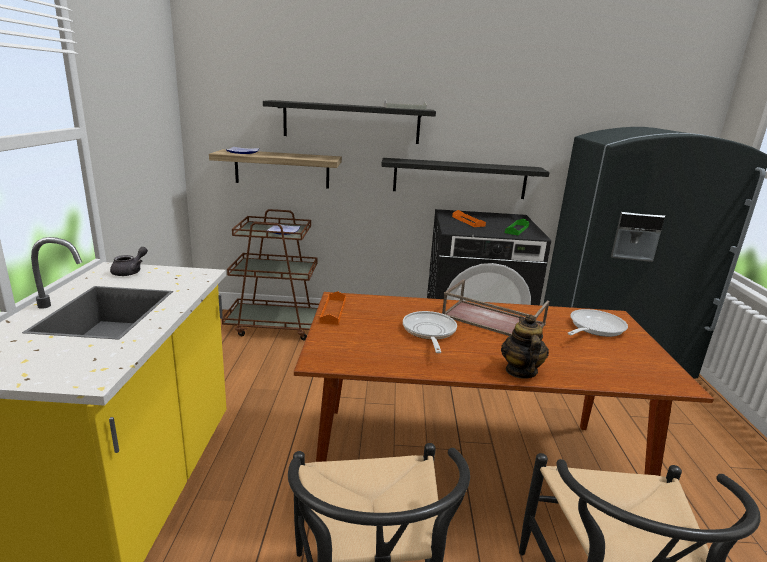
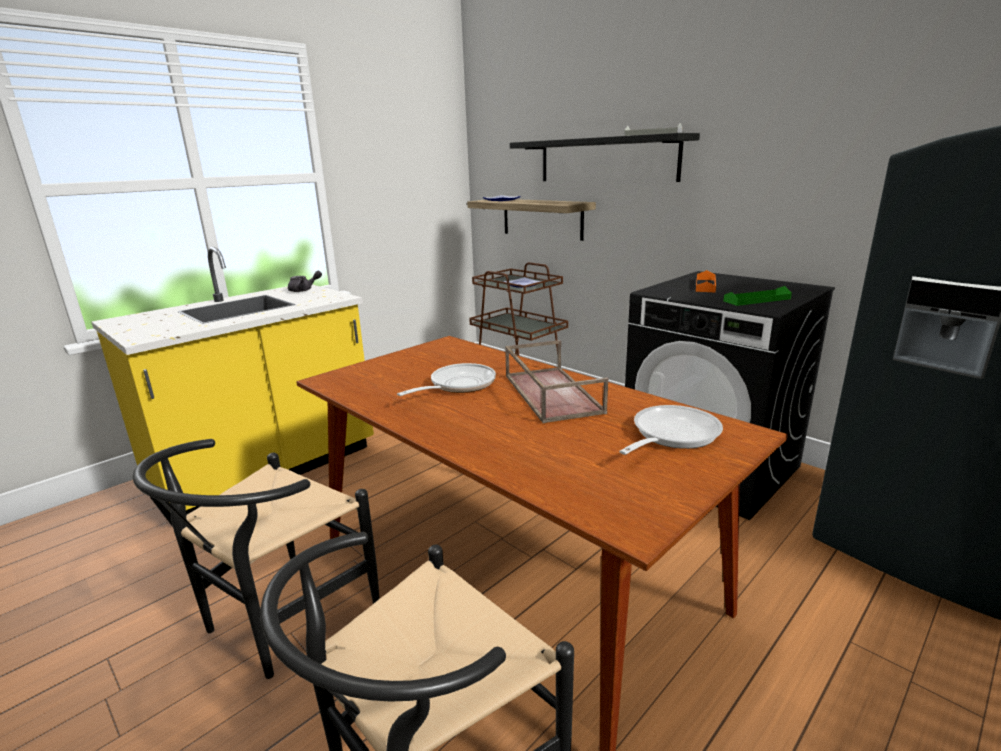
camera: 45 degrees right, 0 degrees up
(333, 311) = (419, 350): orange tray -> none
(459, 178) = (733, 229): black shelf -> none
(520, 371) = (462, 440): teapot -> none
(594, 328) = (671, 435): frying pan -> frying pan turned 45 degrees counterclockwise

